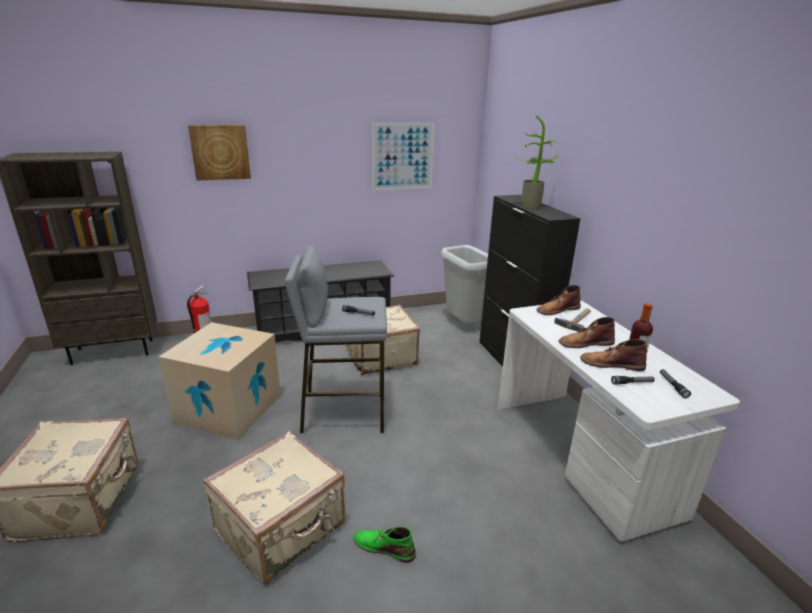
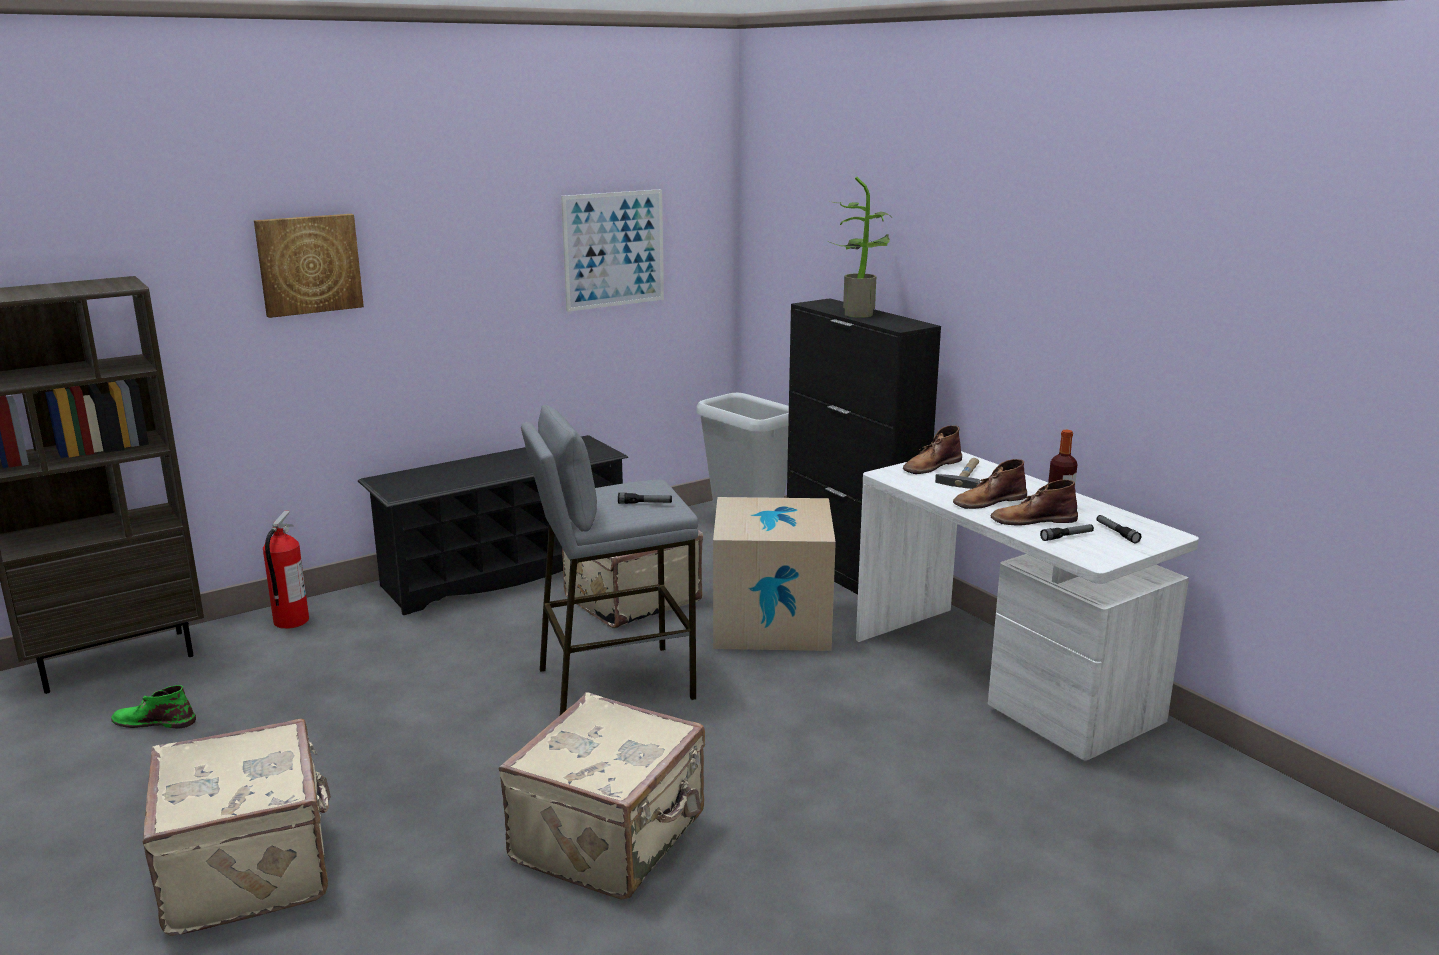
camera: 15 degrees left, 5 degrees down
(229, 408) = (413, 709): cardboard box -> cardboard box (771, 623)
(384, 547) = (773, 828): green boot -> green boot (154, 721)

